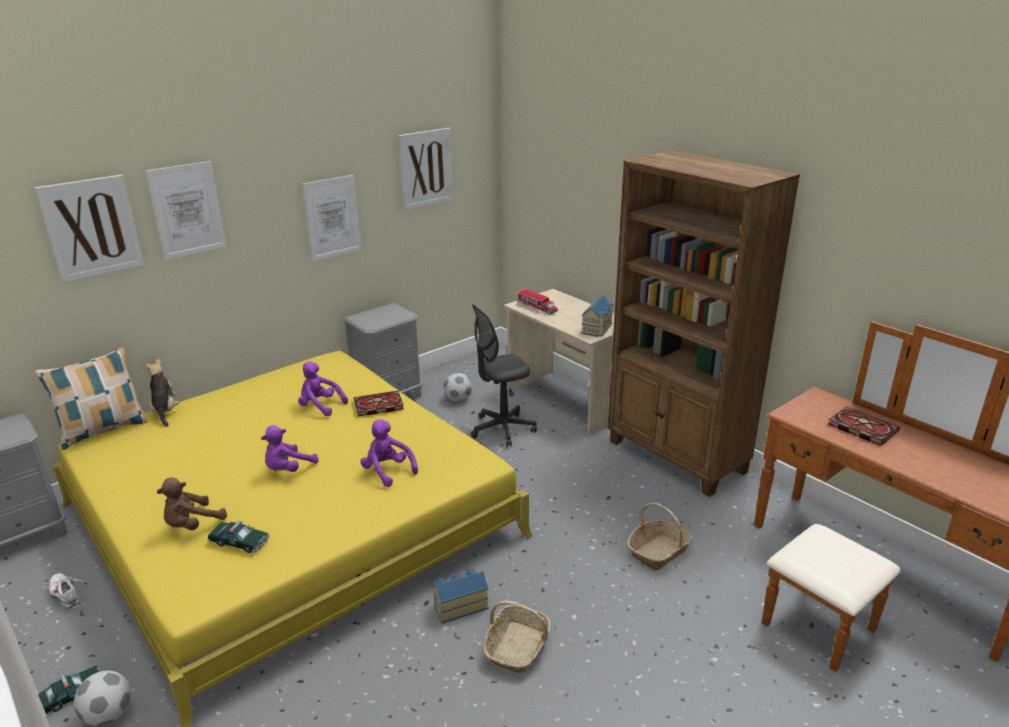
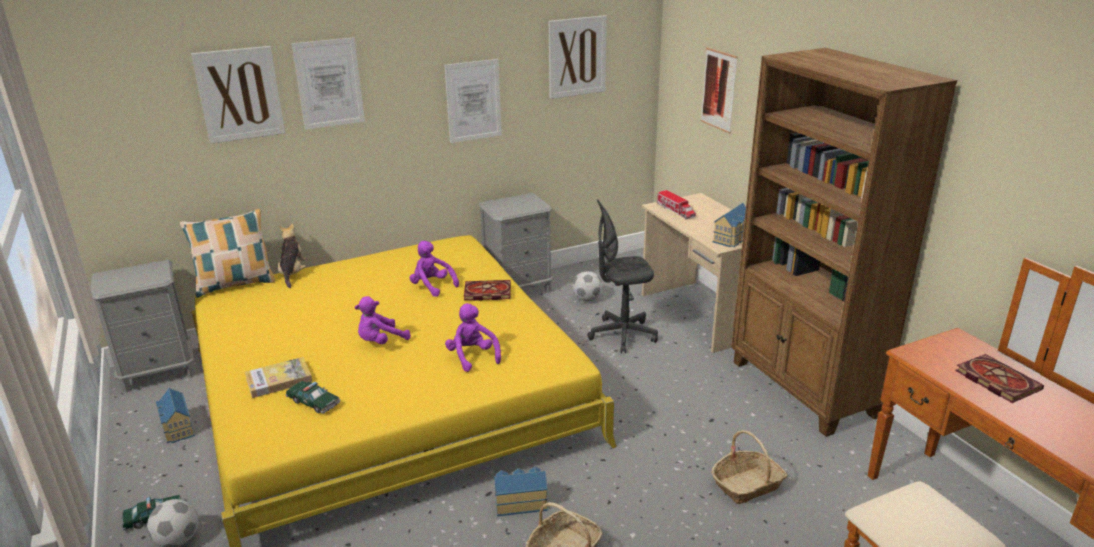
camera: 15 degrees right, 0 degrees up
(66, 594) = (177, 428): white shoe -> toy house
(192, 525) = (279, 380): brown plush toy -> book
(564, 192) = (719, 90): none -> picture

